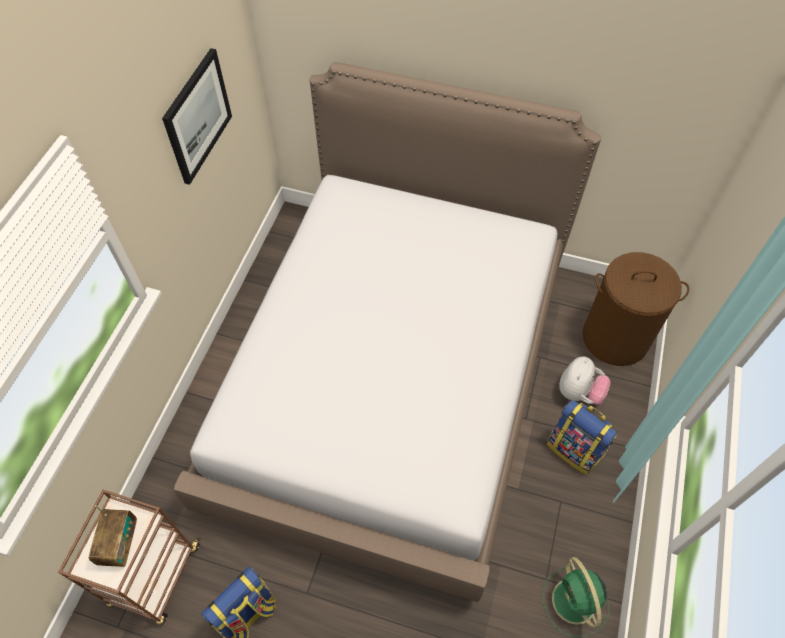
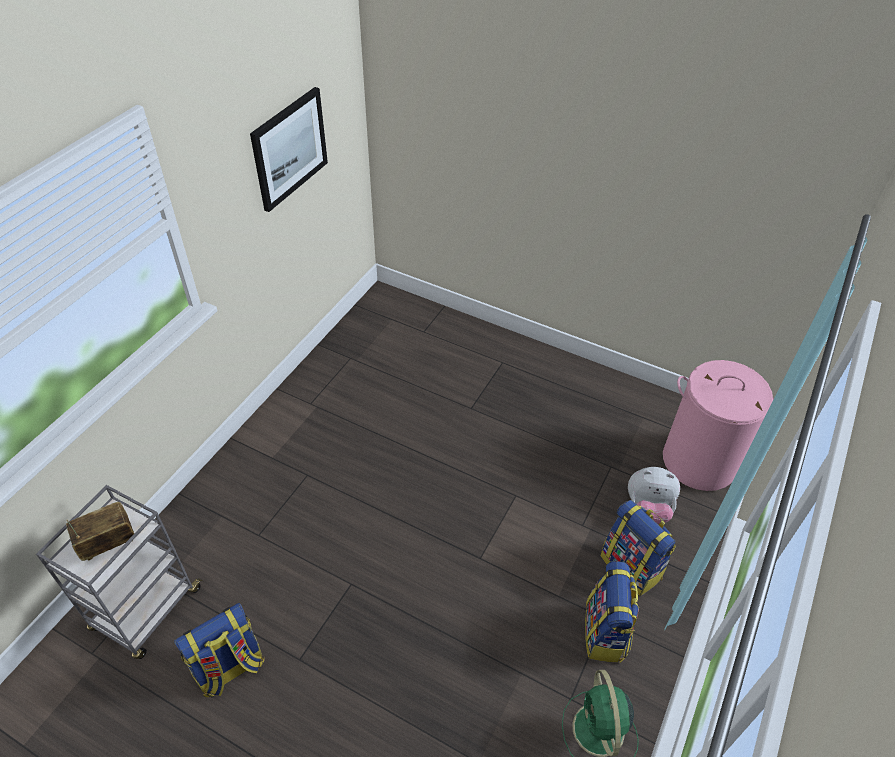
camera: 10 degrees right, 10 degrees down
(119, 543) = (108, 542): radio -> radio turned 135 degrees counterclockwise
(156, 577) = (146, 611): brown cart -> grey cart
(393, 381) = (446, 463): bed -> none
(564, 514) = (606, 633): none -> backpack
(579, 392) = (648, 509): plush toy -> plush toy turned 60 degrees clockwise
(615, 337) = (699, 461): brown laundry basket -> pink laundry basket

